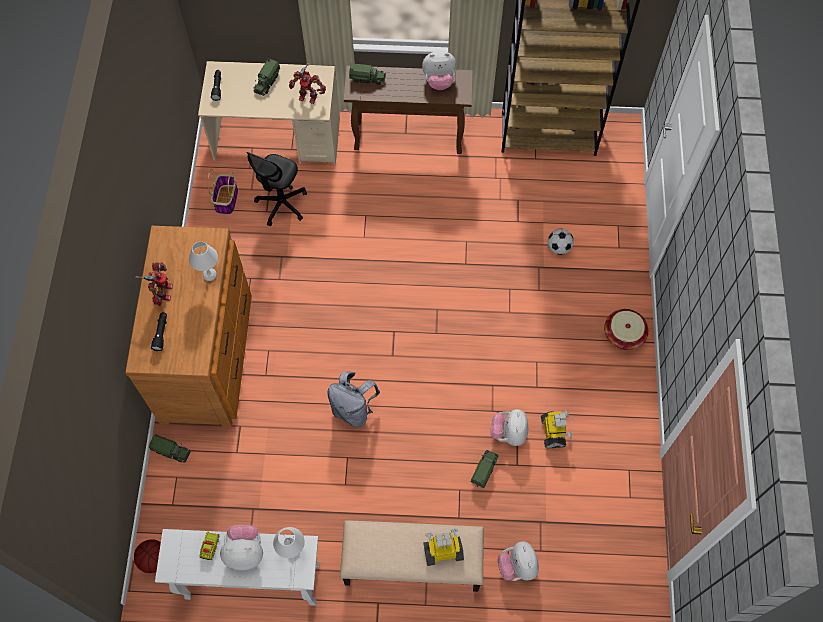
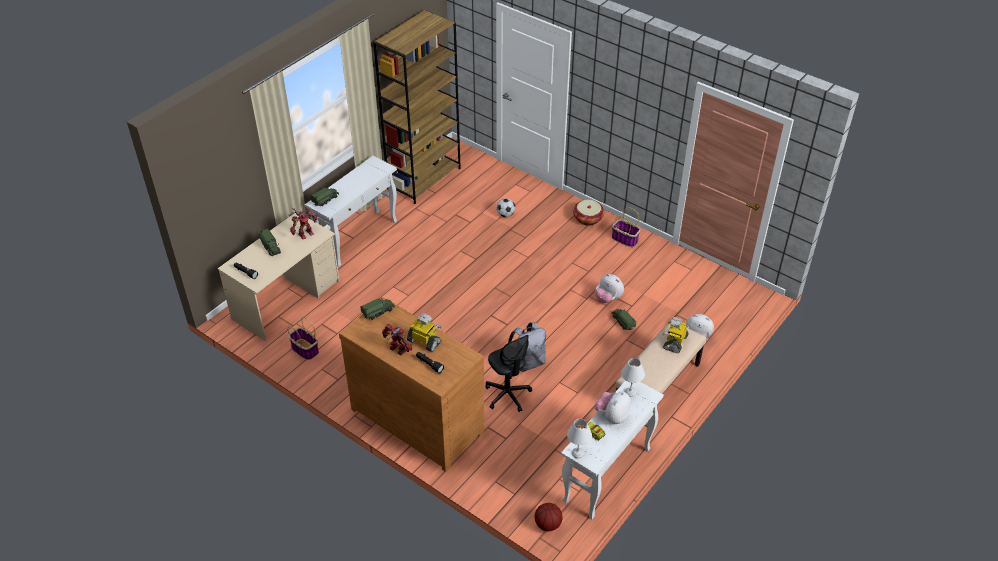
camera: 55 degrees left, 20 degrees down
(171, 451) = (473, 475): toy truck -> toy truck (378, 312)
(210, 274) = (408, 320): white table lamp -> white table lamp (577, 453)
(282, 204) = (340, 323): black office chair -> black office chair (507, 395)
(409, 137) = (358, 238): brown console table -> white console table
(439, 81) = (364, 172): plush toy -> none
(553, 432) = (624, 279): toy robot -> toy robot (424, 341)
(622, 395) = (625, 239): none -> basket

